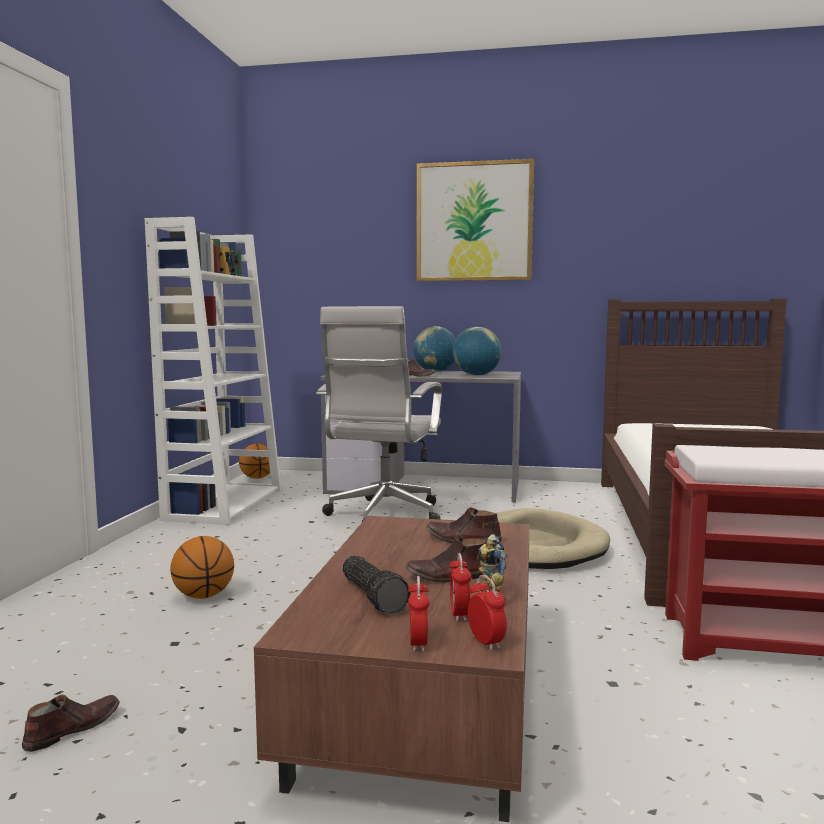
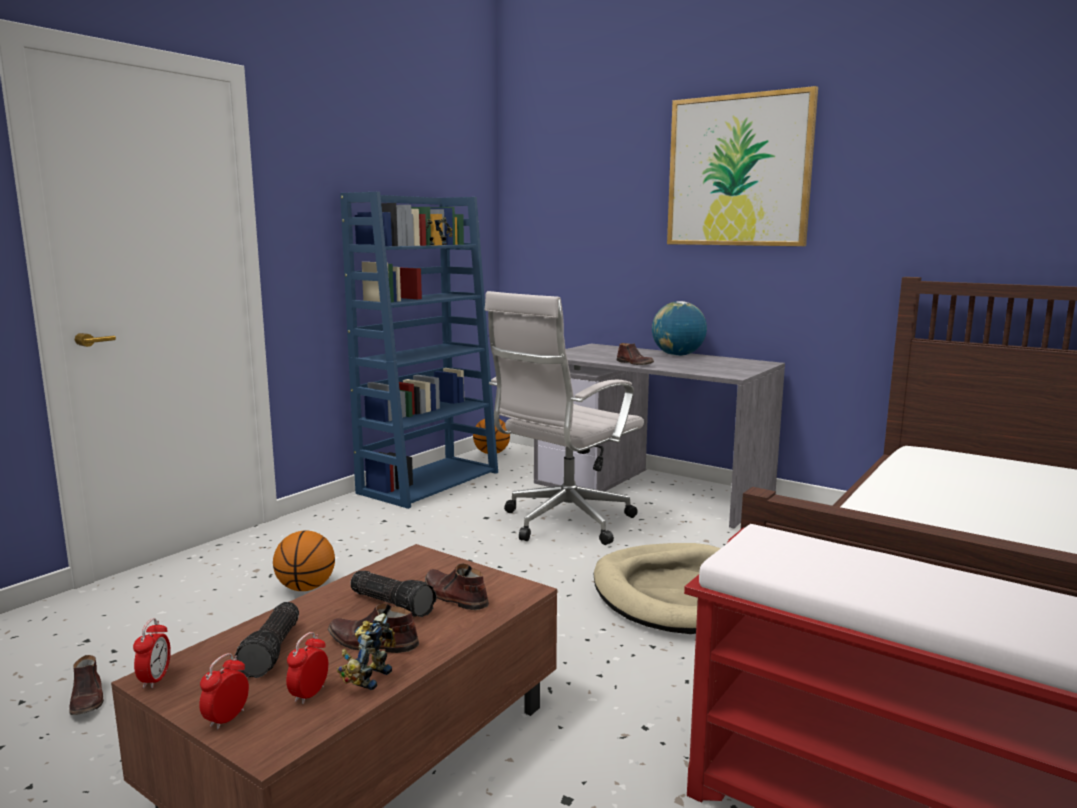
camera: 25 degrees right, 5 degrees up
(72, 729) = (88, 699): brown shoe -> brown shoe turned 90 degrees clockwise
(224, 504) = (429, 482): white bookcase -> blue bookcase
(421, 551) = (393, 604): none -> flashlight
(476, 375) = (709, 367): globe -> none
(486, 642) = (281, 736): alarm clock -> alarm clock (155, 679)

